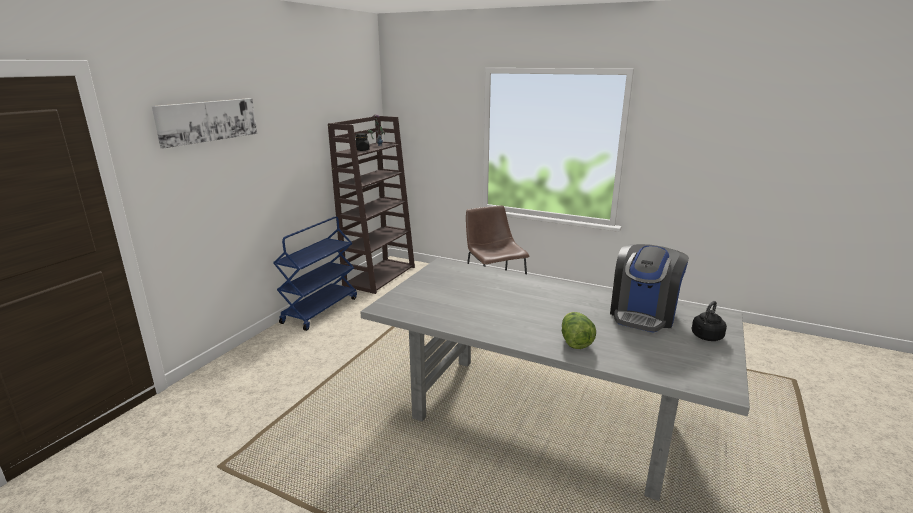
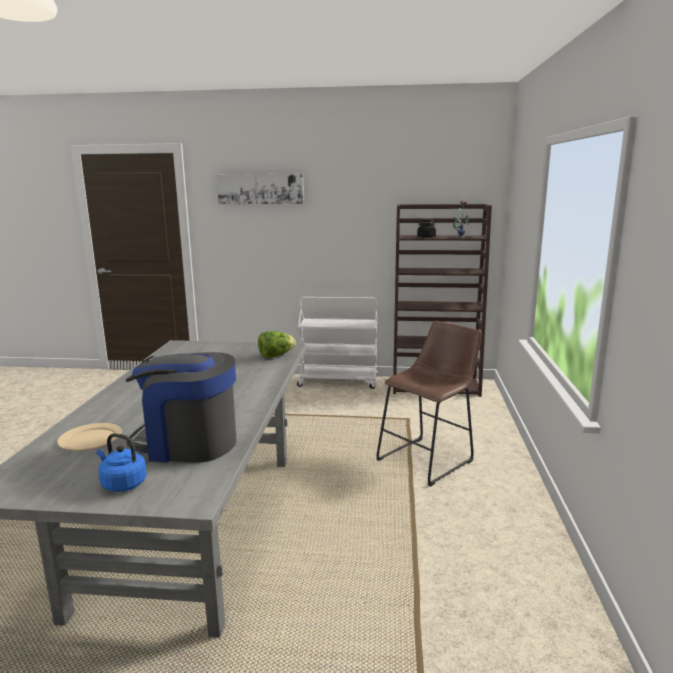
camera: 70 degrees right, 5 degrees down
(320, 310) = (338, 382): blue cart -> white cart
(575, 341) = (113, 412): lettuce -> lettuce (276, 356)
(632, 350) = (91, 440): none -> beige plate
(706, 337) = (122, 484): black kettle -> blue kettle

